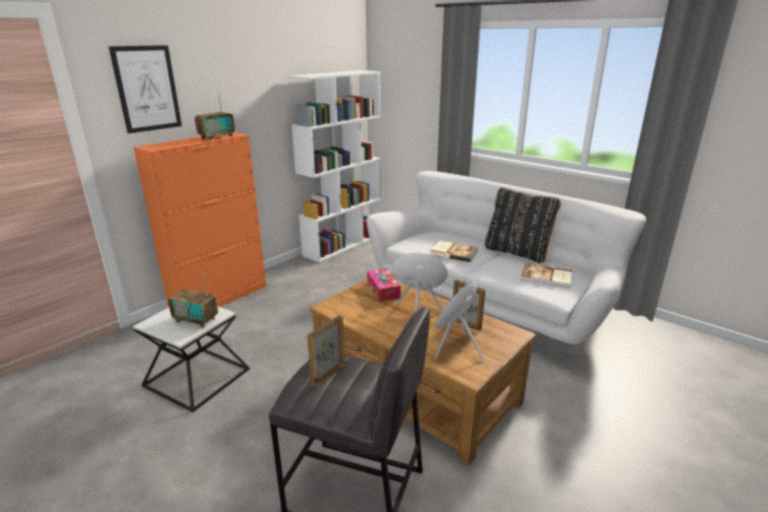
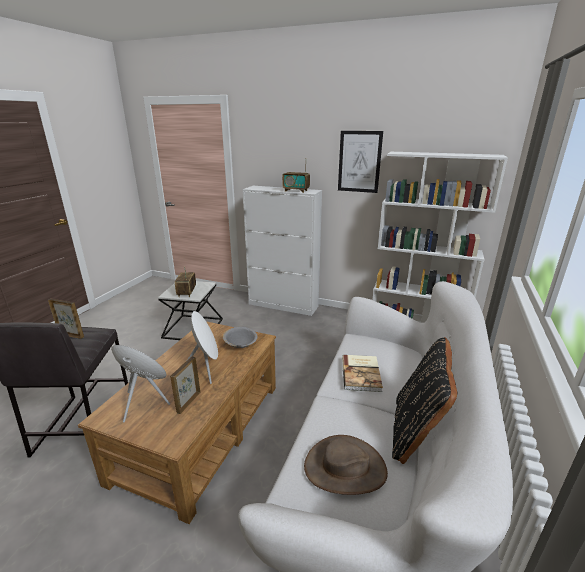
camera: 70 degrees right, 0 degrees up
(147, 89) = (270, 149): picture -> picture (359, 162)
(220, 298) = (283, 305): orange cabinet -> white cabinet
(383, 290) = (240, 344): tissue box -> grey bowl
(546, 277) = (345, 468): book -> brown hat

